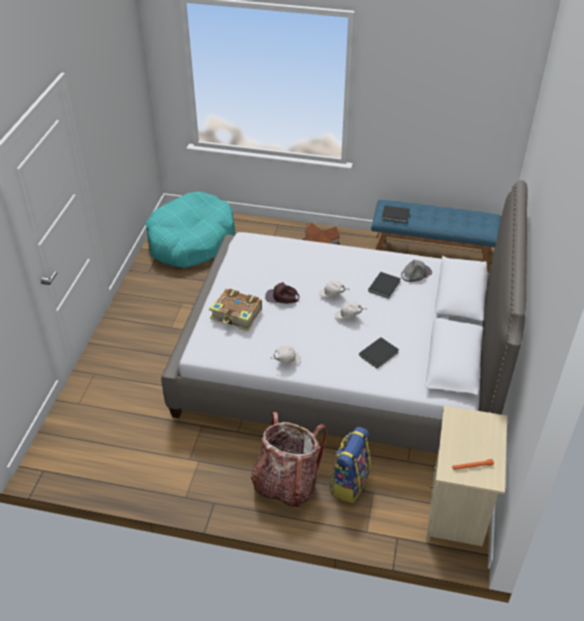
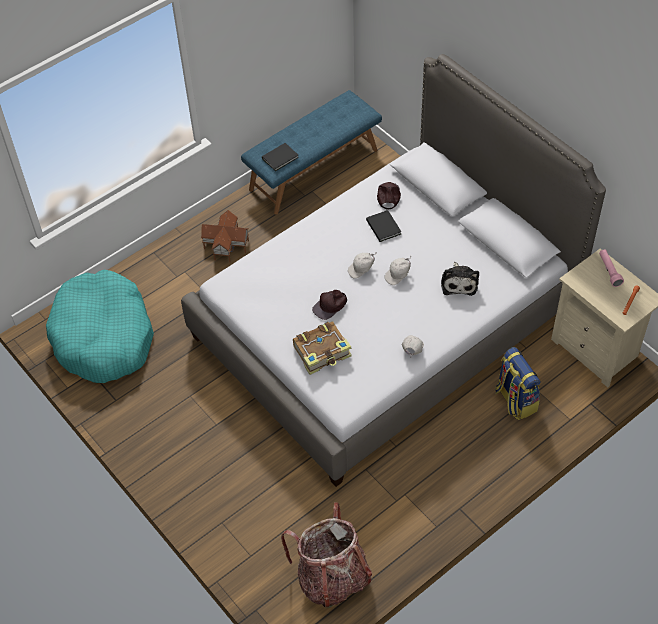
camera: 50 degrees left, 10 degrees up
(286, 483) = (481, 444): backpack -> backpack (332, 577)
(379, 353) = (459, 282): black book -> plush toy
(415, 273) = (388, 196): grey cap -> brown cap
(489, 434) = (609, 271): none -> pink flashlight

